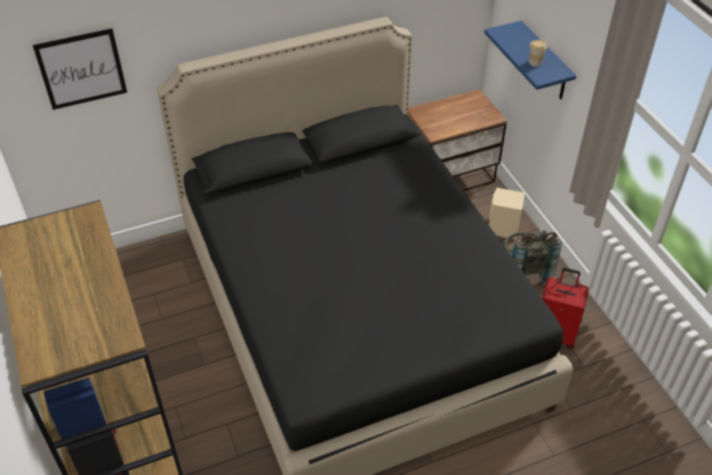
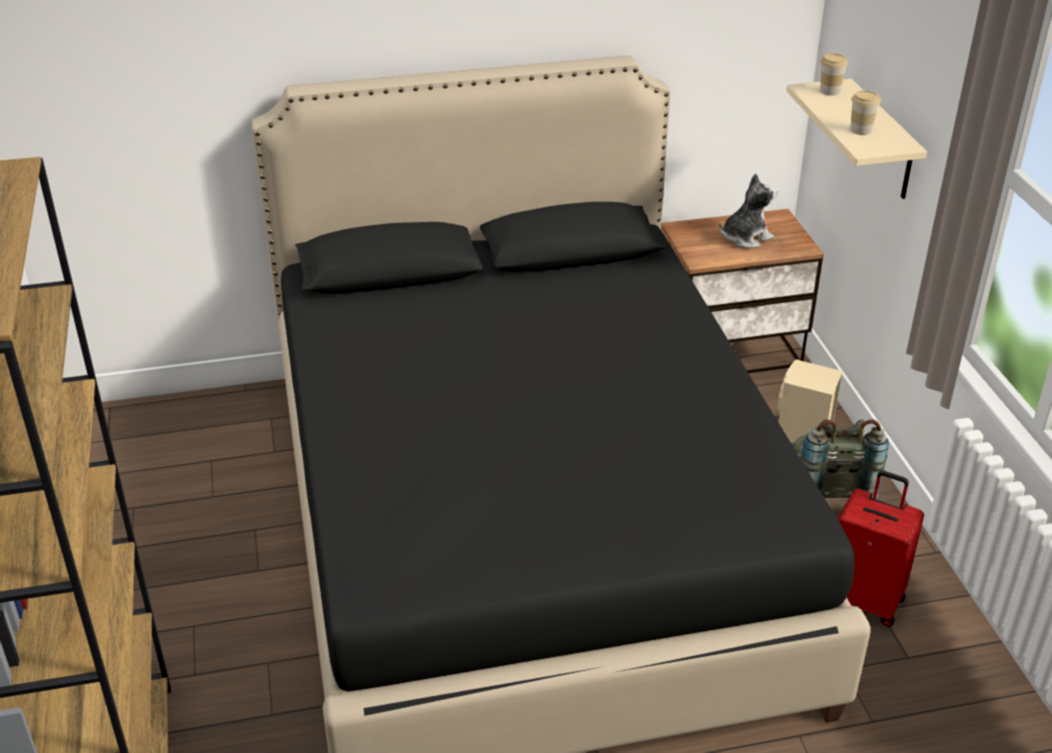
camera: 10 degrees right, 10 degrees down
(81, 69) = (137, 72): picture -> none
(458, 114) = (745, 238): none -> plush toy
(511, 32) = (830, 91): none -> cup
(545, 62) = (882, 141): blue shelf -> beige shelf

